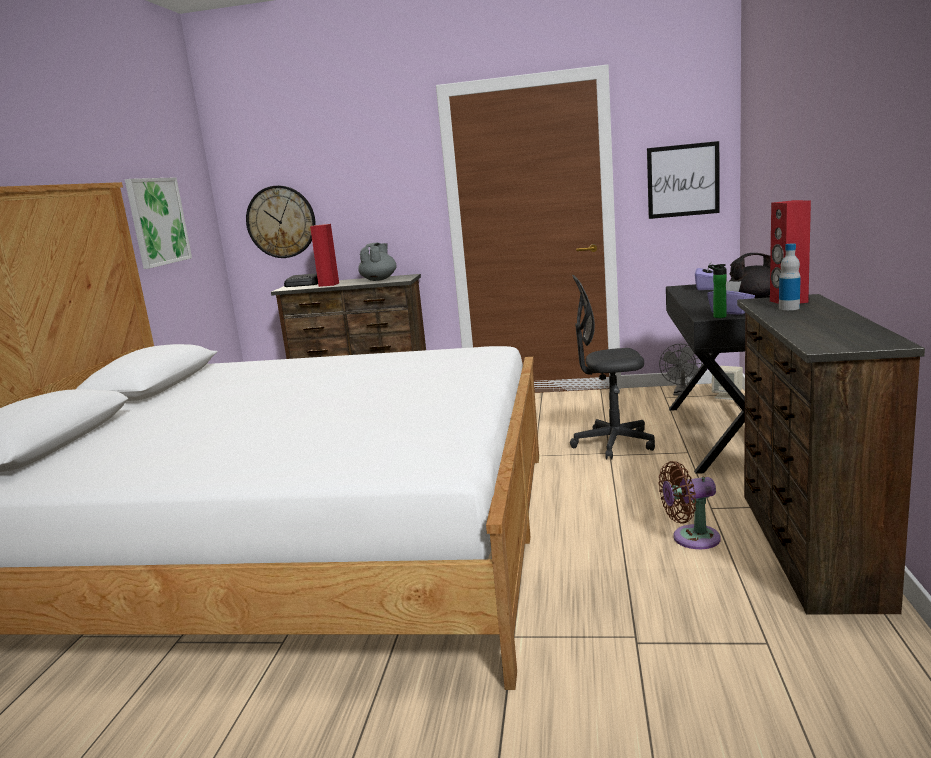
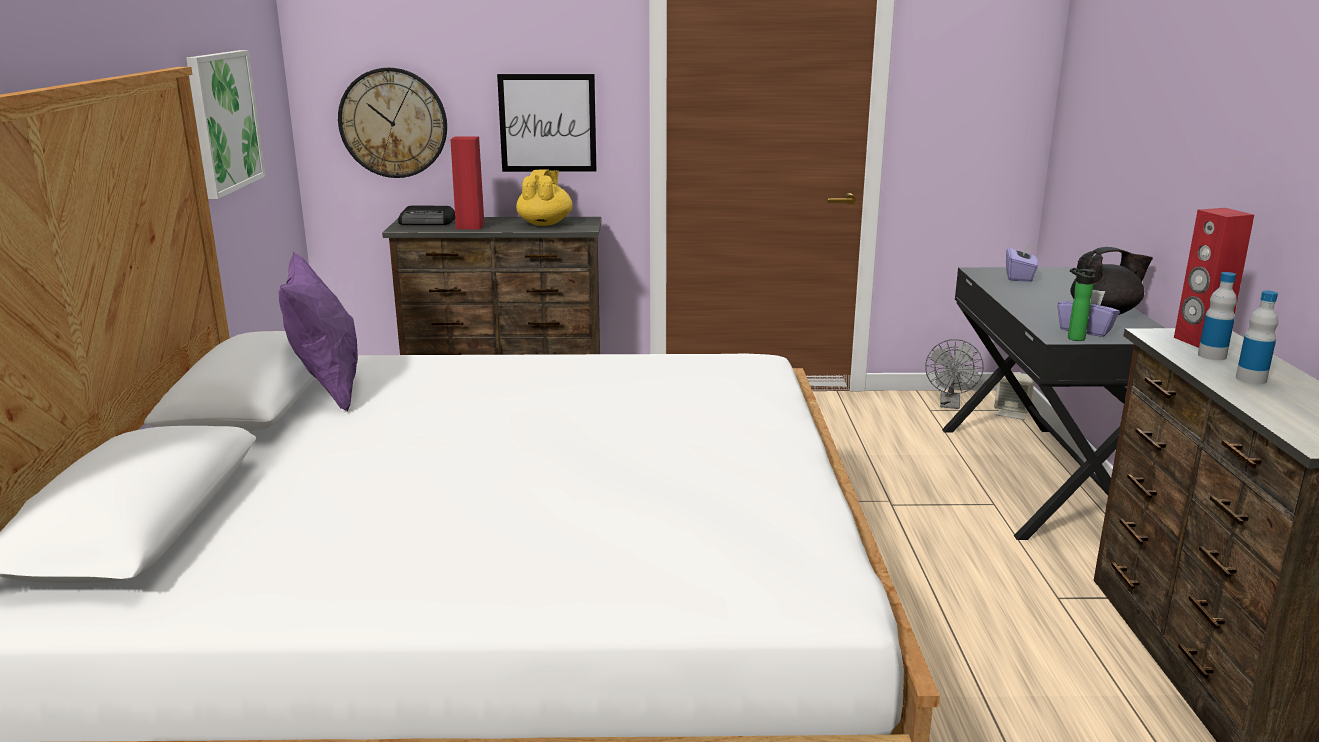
camera: 10 degrees left, 5 degrees up
(198, 378) = (327, 390): none -> purple pillow
(379, 279) = (545, 223): grey teapot -> yellow teapot
(613, 444) = (889, 486): grey office chair -> none
(683, 180) = (979, 117): picture -> picture (547, 123)
(691, 538) = (1050, 648): brown fan -> none
(806, 318) = (1251, 379): none -> bottle

